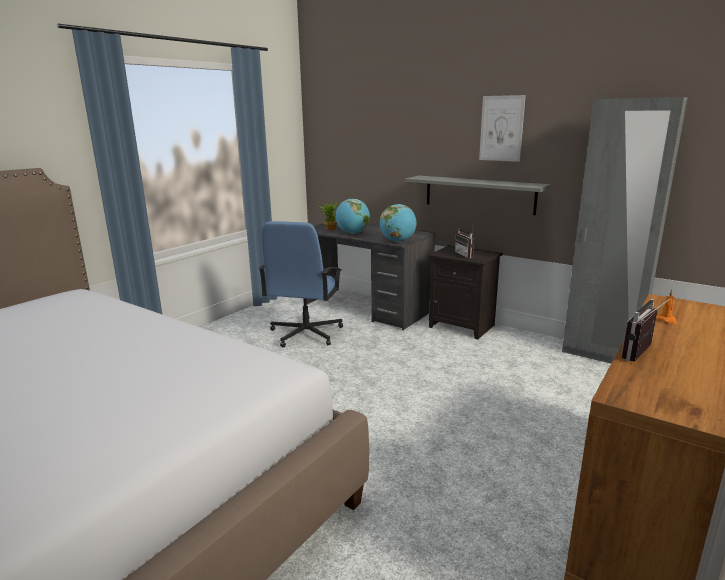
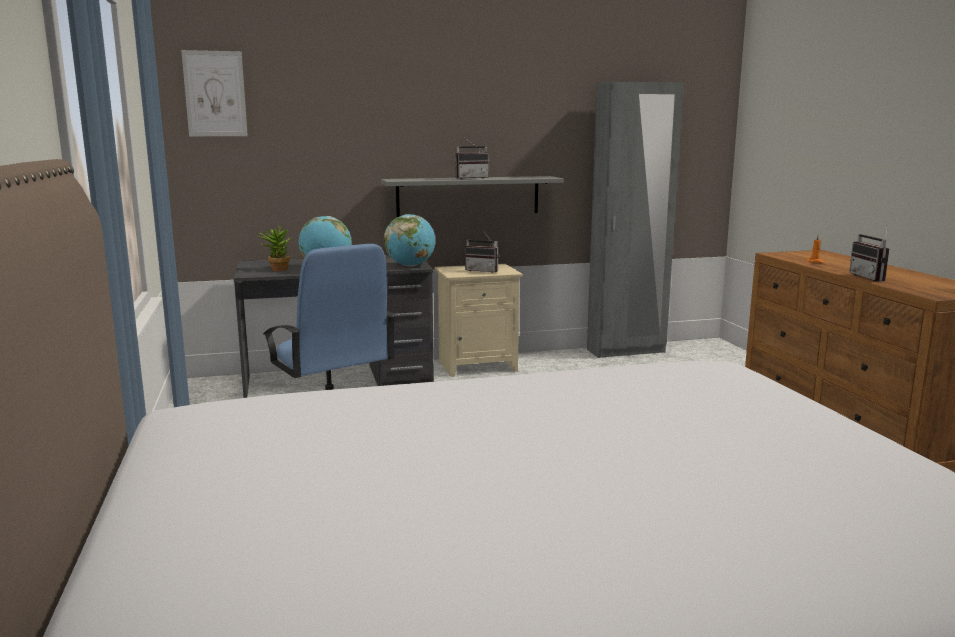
camera: 50 degrees left, 5 degrees down
(463, 326) = (478, 365): black nightstand -> beige nightstand
(472, 180) = (470, 178): none -> radio
(501, 128) = (491, 114): picture -> picture (215, 94)

